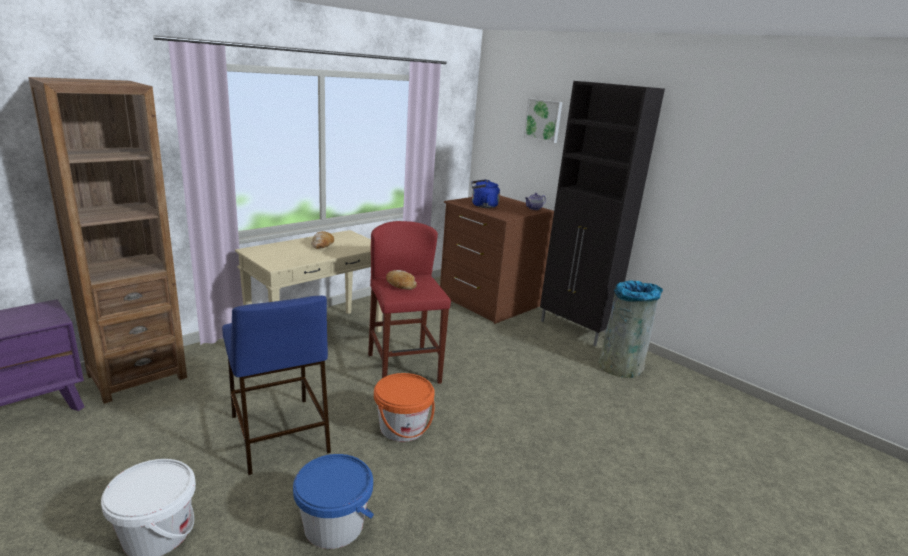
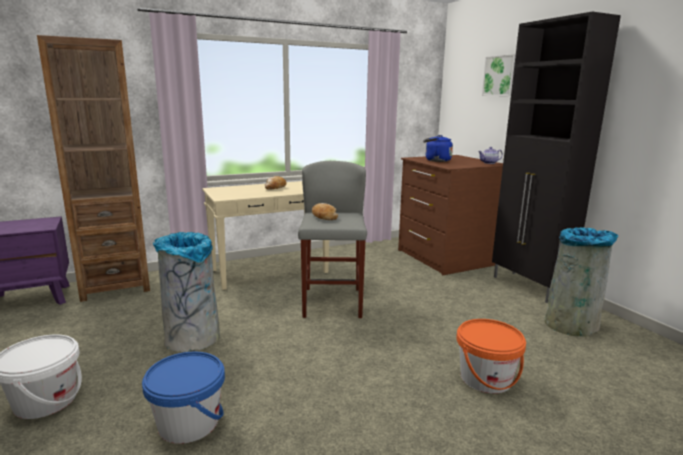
camera: 20 degrees right, 5 degrees down
(278, 433) = (192, 339): blue stool -> grey trash can
(402, 427) = (303, 350): orange bucket -> orange bucket (486, 378)
(404, 368) = (332, 302): red stool -> grey stool

